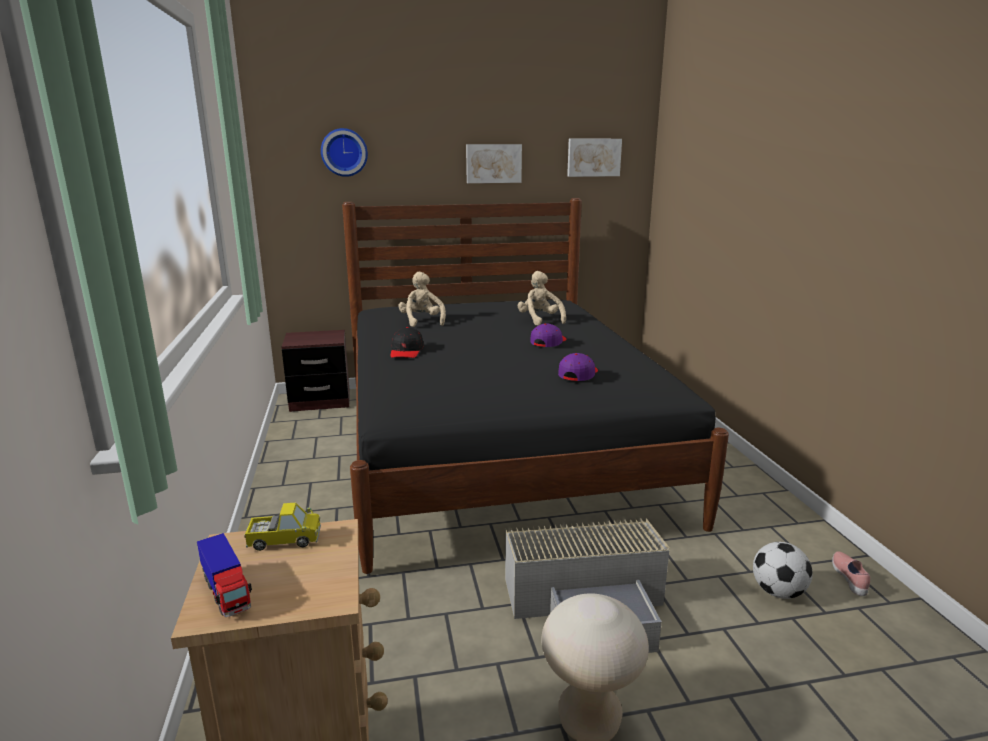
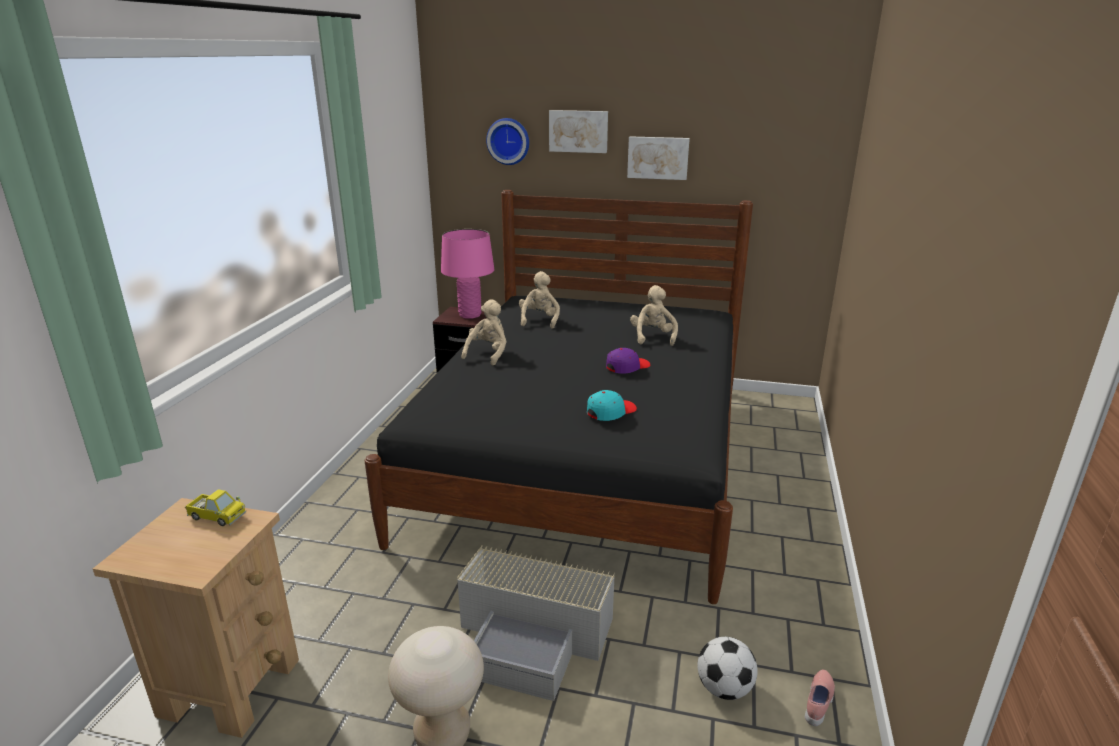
camera: 25 degrees right, 5 degrees up
(227, 593) = (148, 546): toy truck -> none
(317, 336) = (470, 315): none -> pink table lamp
(406, 351) = (488, 354): black cap -> beige plush toy
(578, 374) = (610, 412): purple cap -> turquoise cap
(593, 157) = (775, 155): picture -> picture (578, 131)

